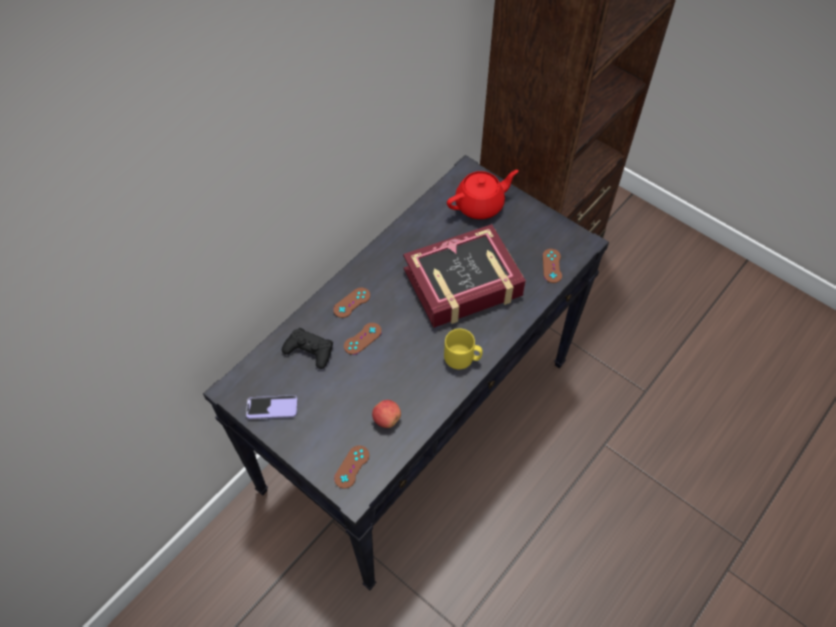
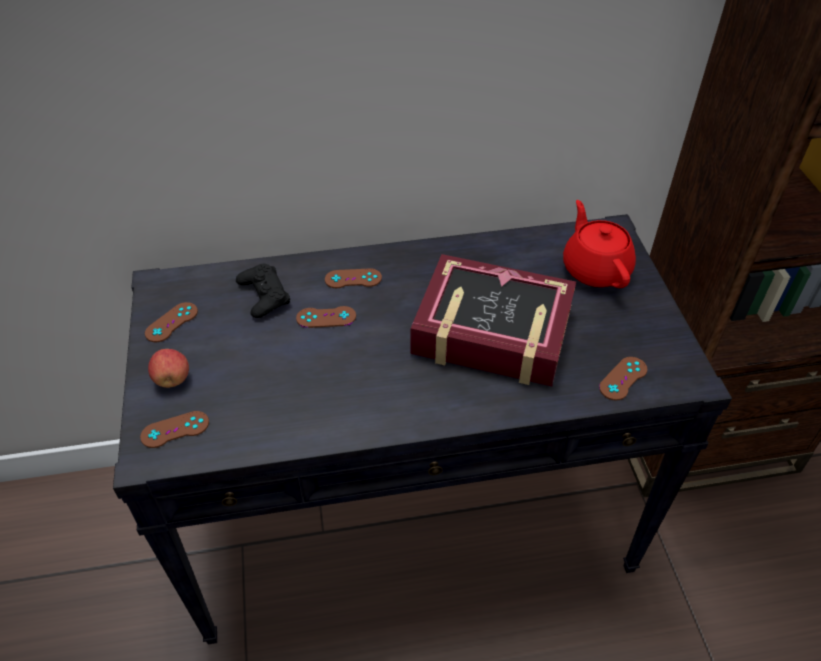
camera: 40 degrees right, 10 degrees down
(272, 408) = (171, 322): phone -> brown game controller
(386, 419) = (261, 409): apple -> apple (172, 379)
(462, 358) = (409, 405): yellow mug -> none
(480, 205) = (595, 269): red teapot -> red teapot turned 120 degrees counterclockwise

